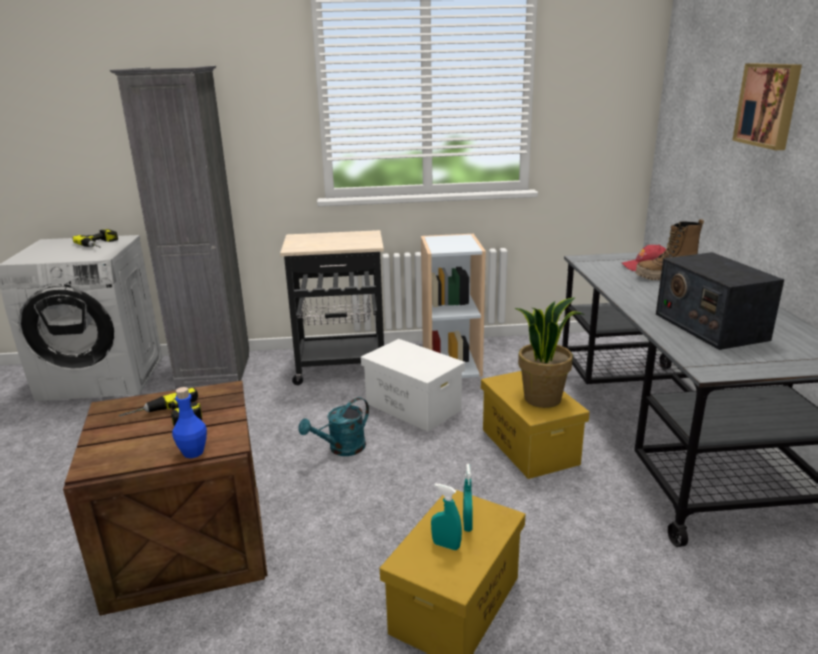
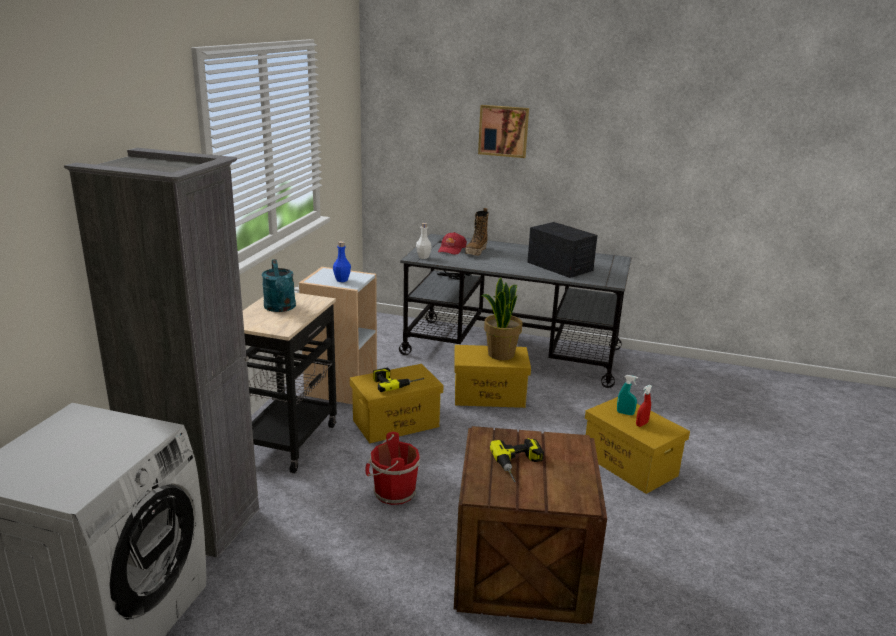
camera: 70 degrees left, 0 degrees up
(101, 244) = (85, 429): power drill -> power drill (396, 382)
(193, 452) = (582, 456): blue bottle -> blue bottle (342, 280)
(290, 436) = (392, 493): none -> red bucket
(341, 449) = (434, 470): turquoise watering can -> turquoise watering can (281, 308)
(414, 406) = (396, 423): white storage box -> yellow storage box
(446, 545) = (642, 424): turquoise spray bottle -> red spray bottle
(592, 261) = (423, 257): none -> white bottle
(709, 326) = (560, 266): radio -> radio turned 135 degrees counterclockwise

